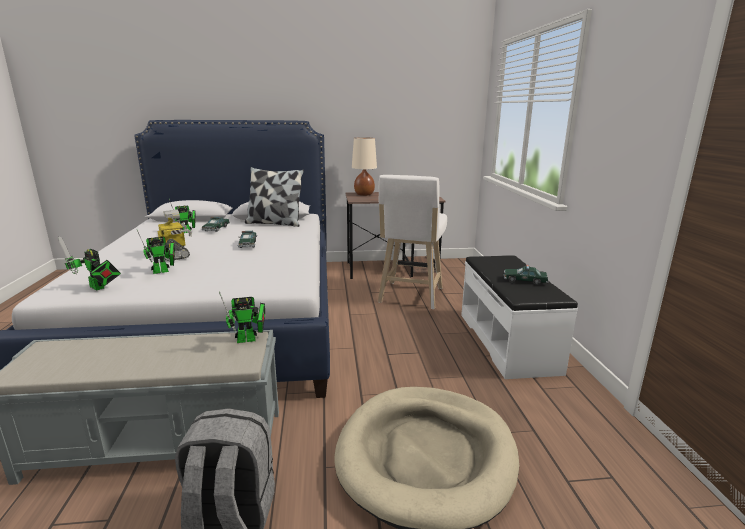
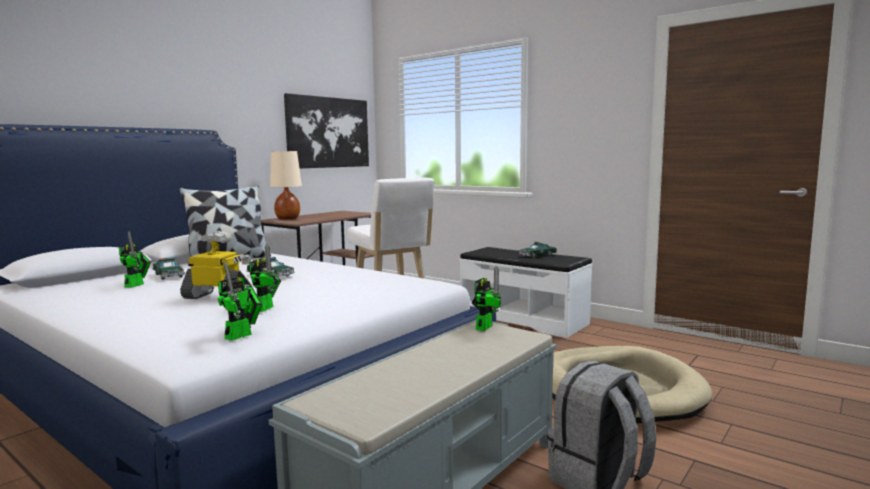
camera: 45 degrees left, 10 degrees down
(98, 288) = (242, 335): toy robot -> toy robot turned 45 degrees counterclockwise
(426, 119) = (328, 132): none -> picture

